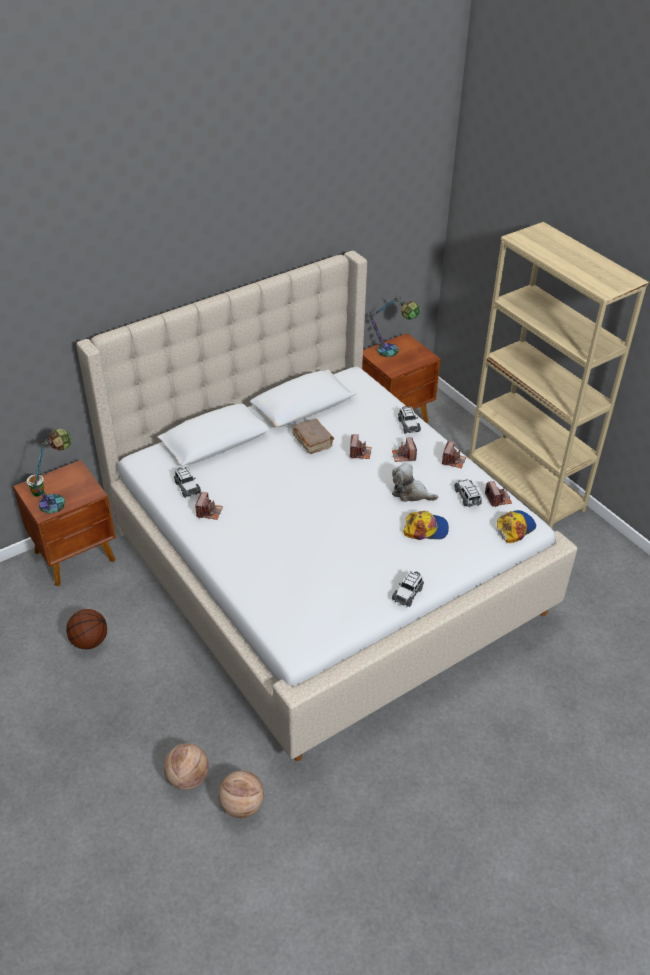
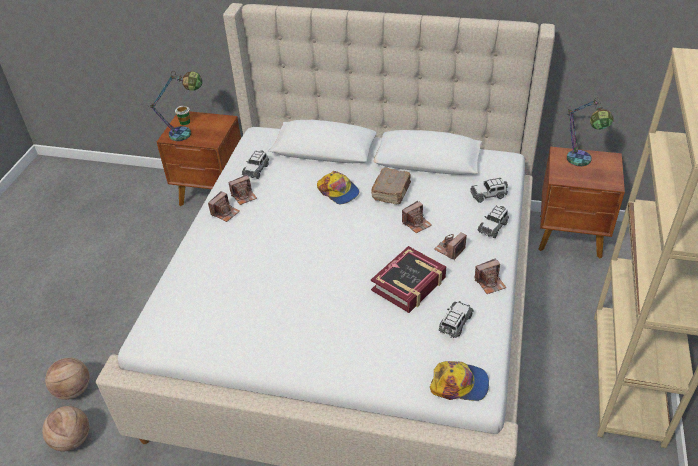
camera: 50 degrees right, 0 degrees up
(89, 641) = (148, 253): basketball -> none
(408, 593) = (281, 364): toy car -> toy car (488, 195)
(410, 493) = (409, 284): plush toy -> book
(426, 529) = (376, 323): cap -> cap (338, 191)
(498, 499) = (482, 346): camera -> camera (225, 213)

